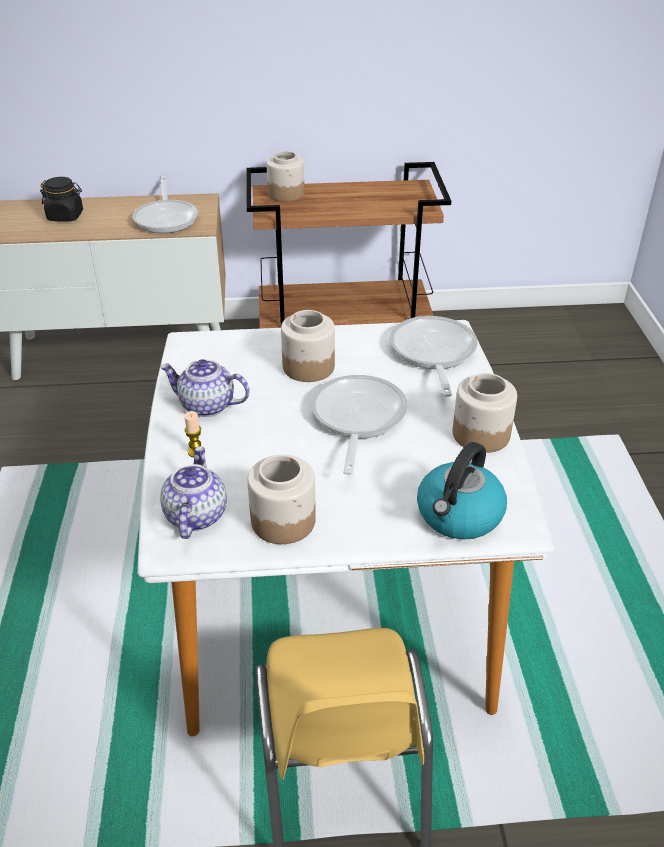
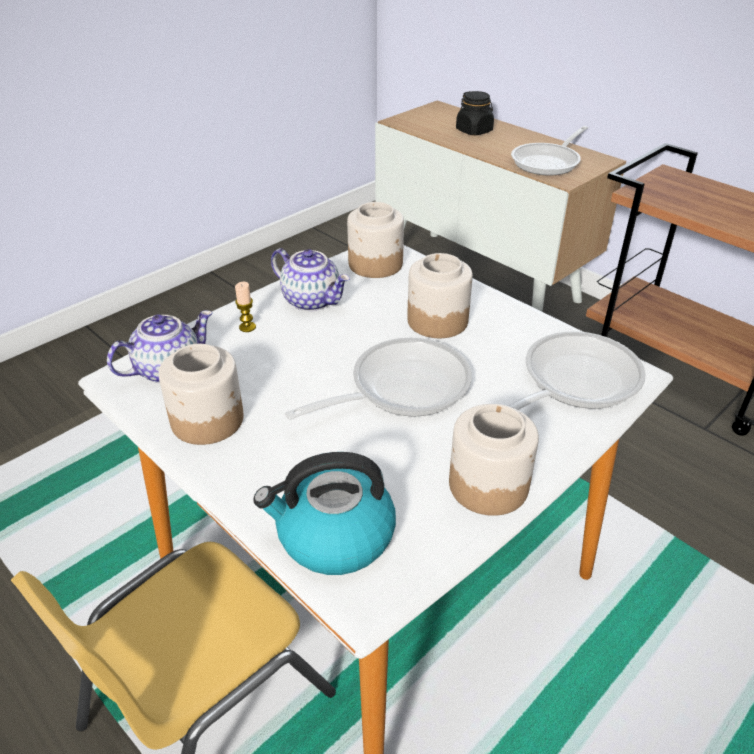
camera: 50 degrees right, 0 degrees up
(206, 406) = (312, 300): teapot -> teapot turned 150 degrees clockwise
(286, 194) = (684, 183): jar -> jar (376, 264)

